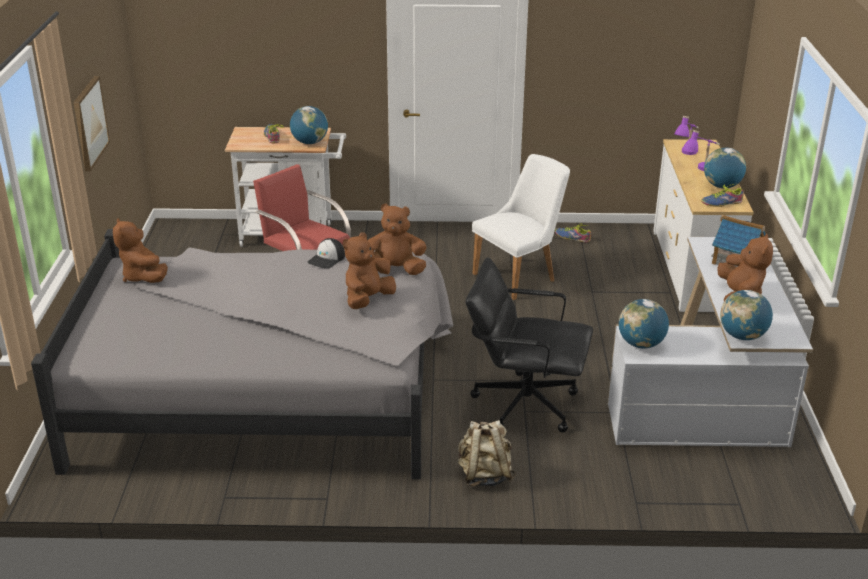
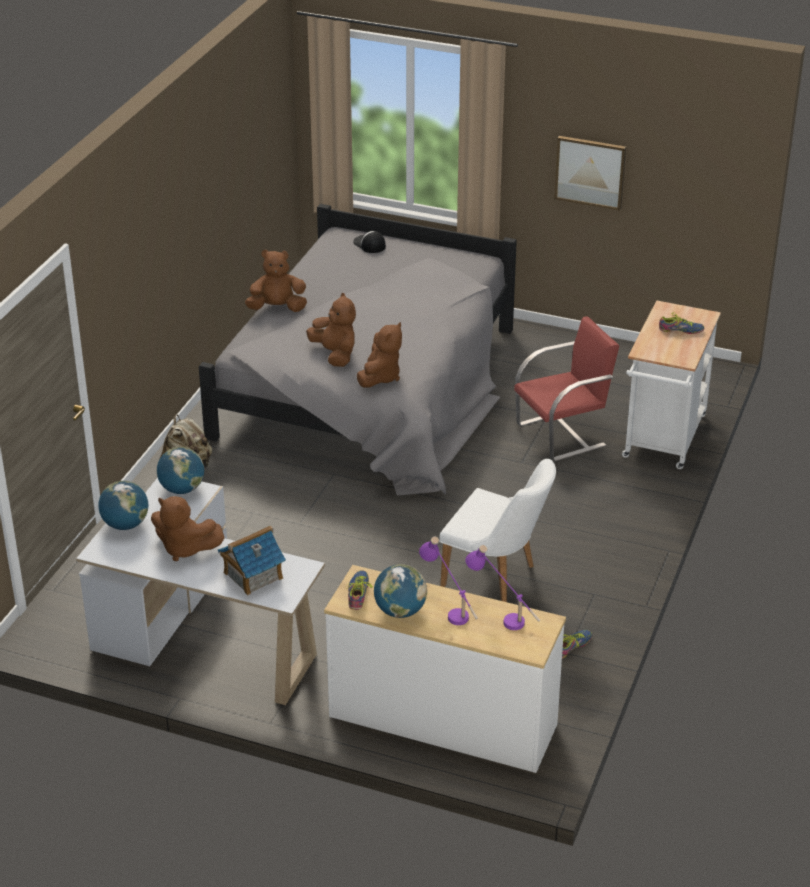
camera: 110 degrees right, 5 degrees up
(143, 277) = (448, 264): brown plush toy -> brown plush toy (277, 308)
(309, 142) = (654, 349): globe -> none
(327, 259) = (420, 346): cap -> cap (369, 244)
(520, 275) = (496, 577): white chair -> white chair turned 45 degrees counterclockwise
(524, 404) = (263, 515): black office chair -> none

